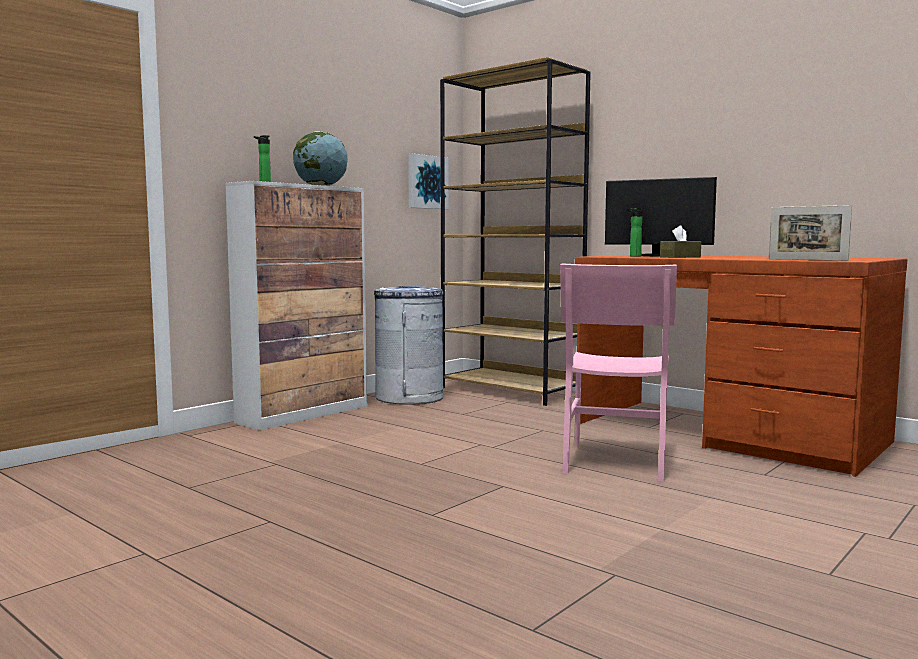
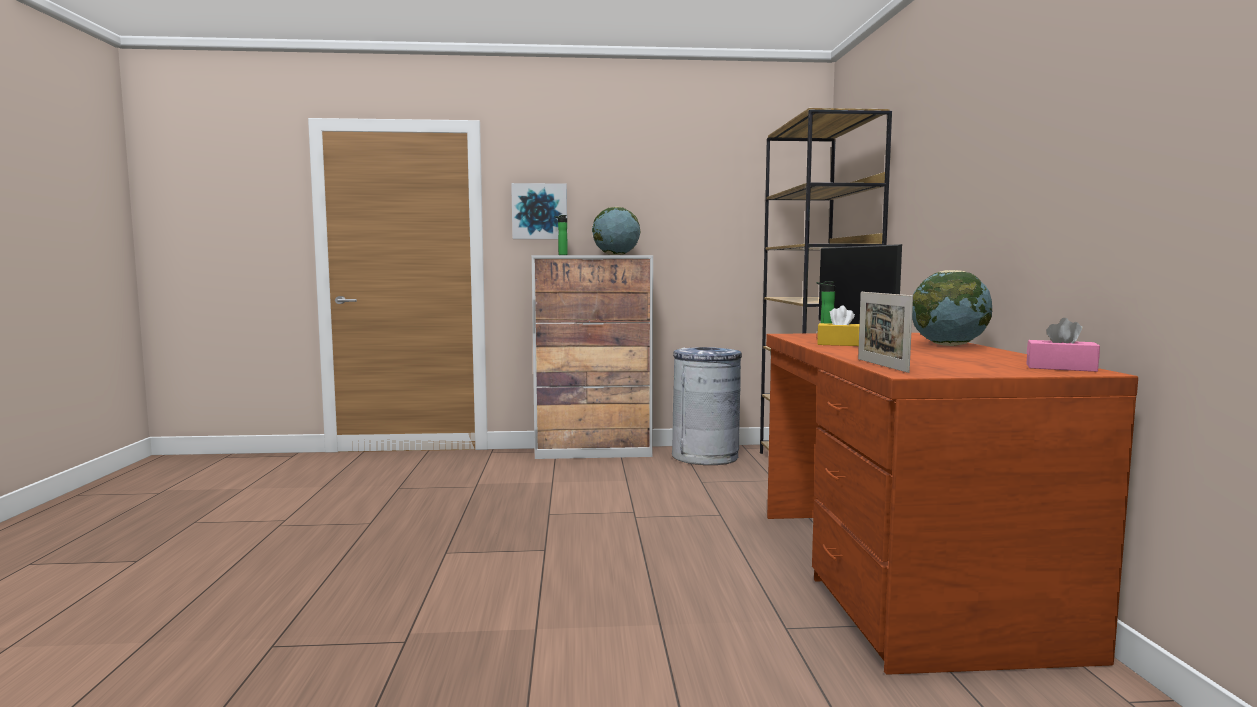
camera: 45 degrees right, 0 degrees up
(426, 182) = (771, 242): picture -> picture (539, 211)
(615, 460) = (689, 561): pink chair -> none
(680, 257) = (841, 344): brown tissue box -> yellow tissue box
(727, 256) = (948, 345): none -> globe
(863, 258) = (1060, 368): none -> pink tissue box

